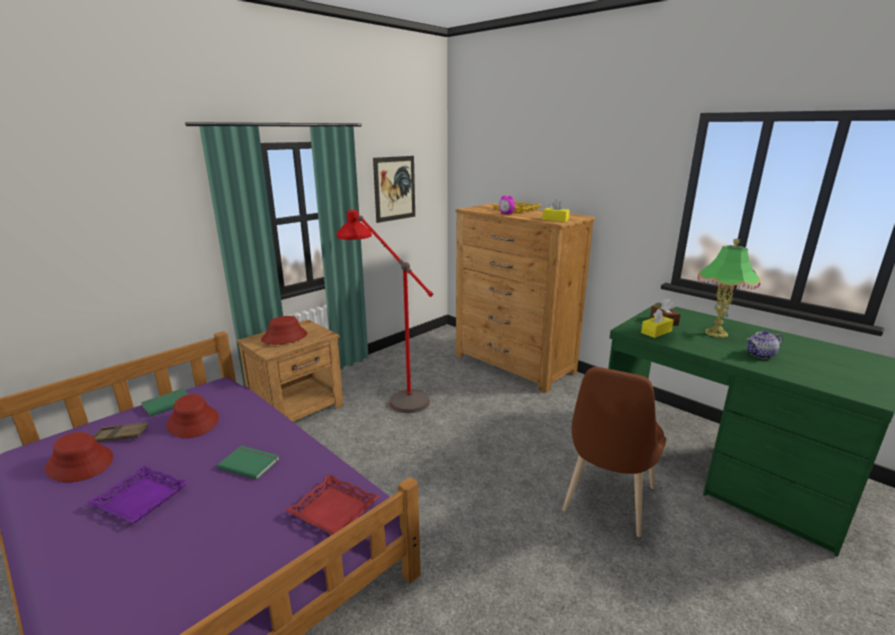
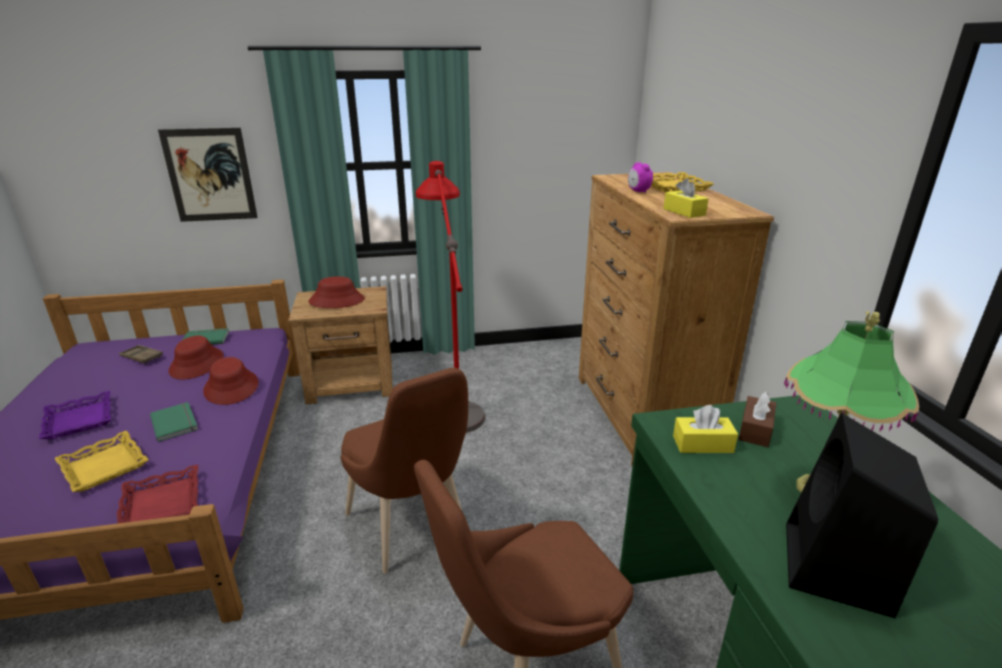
camera: 35 degrees right, 5 degrees up
(80, 463) = (94, 371): red hat -> red hat (232, 387)
(234, 514) = (103, 466): none -> yellow tray
(394, 188) = (540, 137): picture -> picture (210, 175)
(462, 473) = (411, 530): none -> brown chair
(760, 355) = (837, 570): teapot -> black speaker

